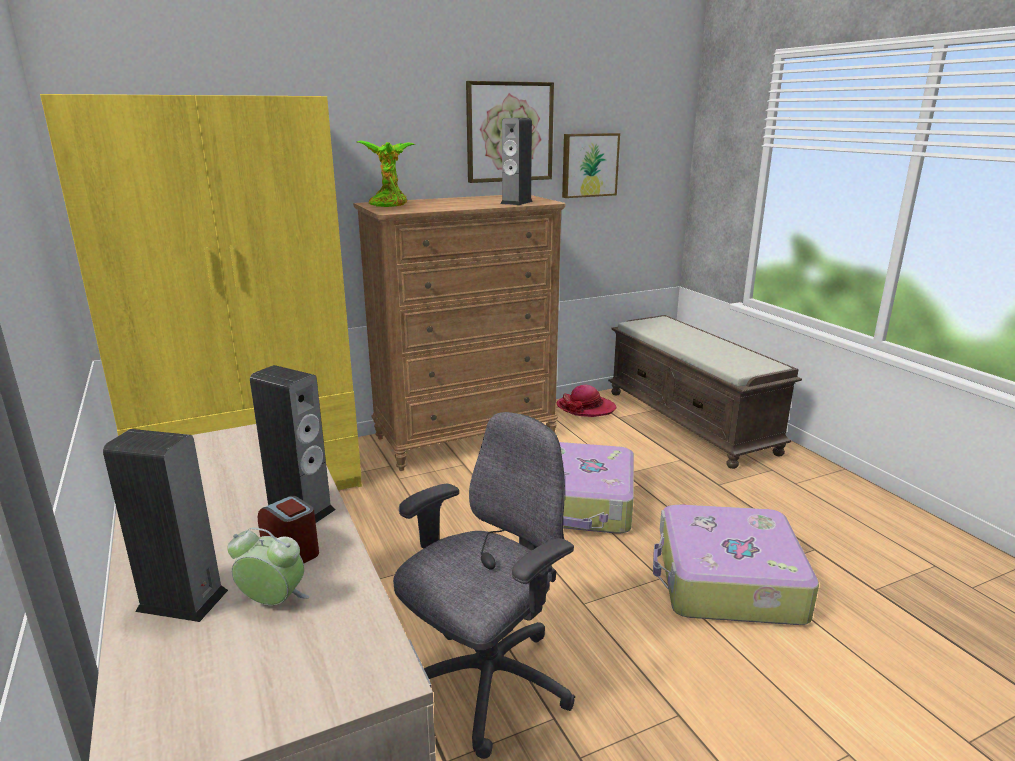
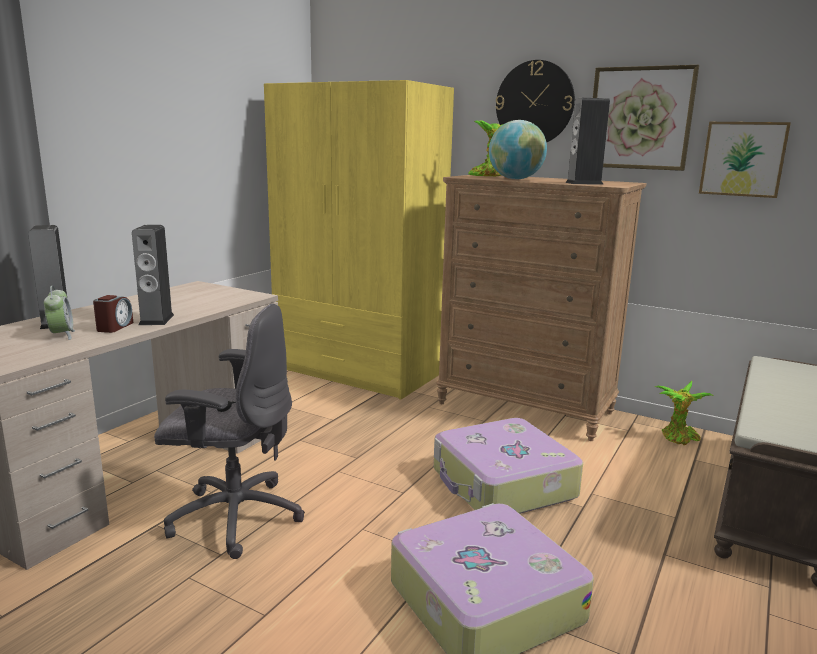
camera: 55 degrees right, 5 degrees down
(405, 117) = (534, 103): none -> wall clock
(445, 206) = (515, 179): none -> globe
(586, 408) = (678, 439): hat -> potted plant

